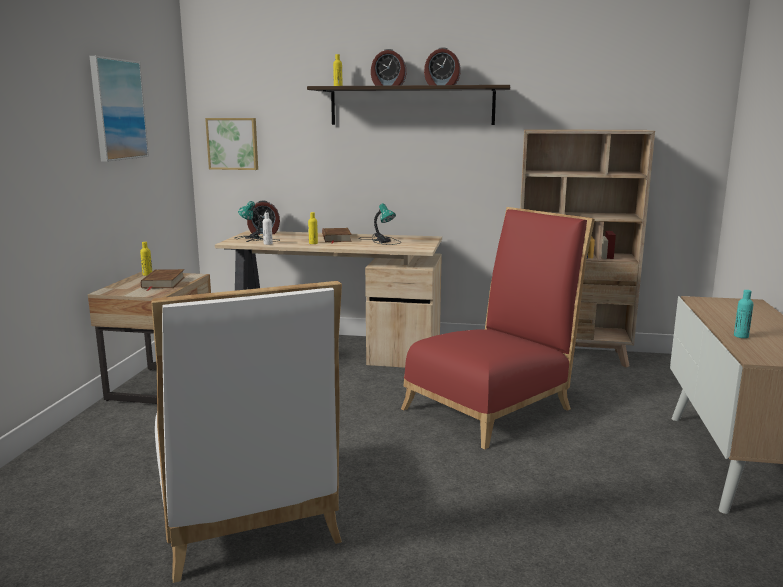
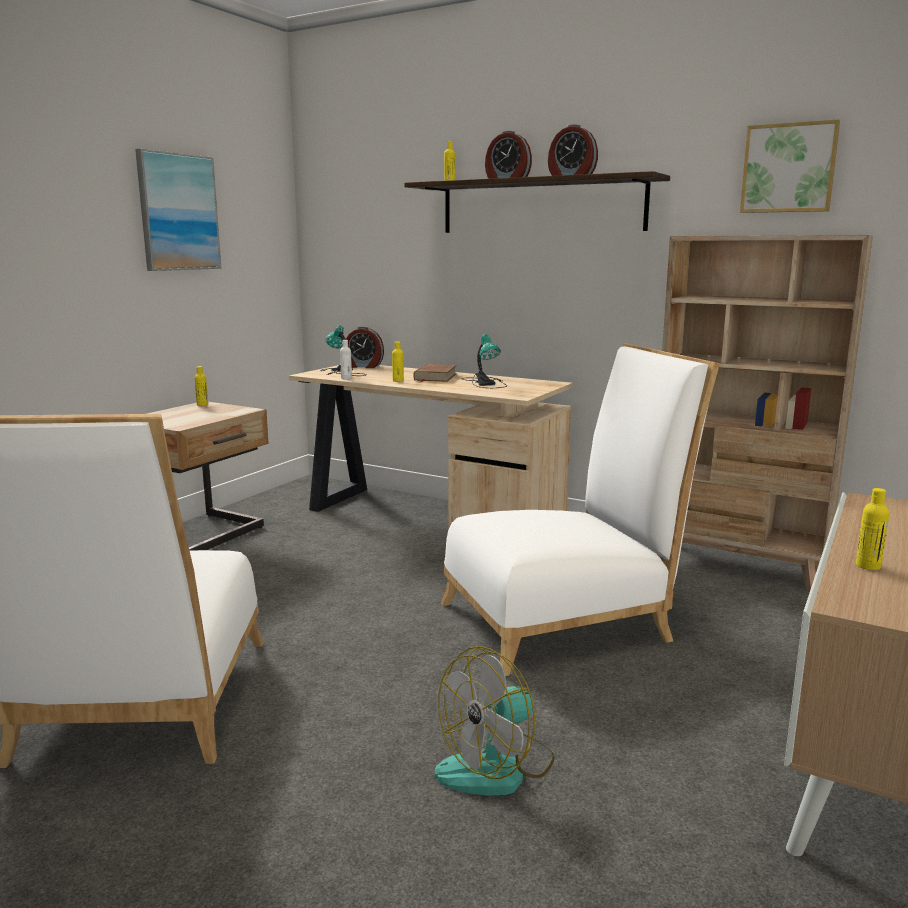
camera: 20 degrees right, 0 degrees up
(163, 282) = (204, 414): brown book -> none
(233, 143) = (340, 257): picture -> picture (788, 168)
(493, 405) = (566, 619): red chair -> white chair
(530, 503) = (497, 767): none -> fan
(741, 336) = (868, 566): turquoise bottle -> yellow bottle

